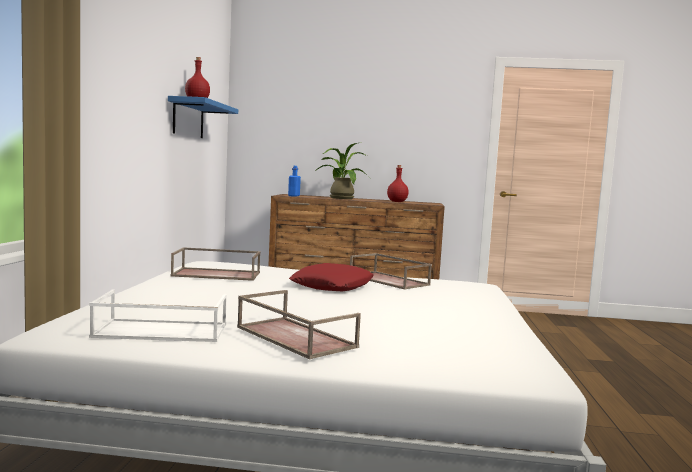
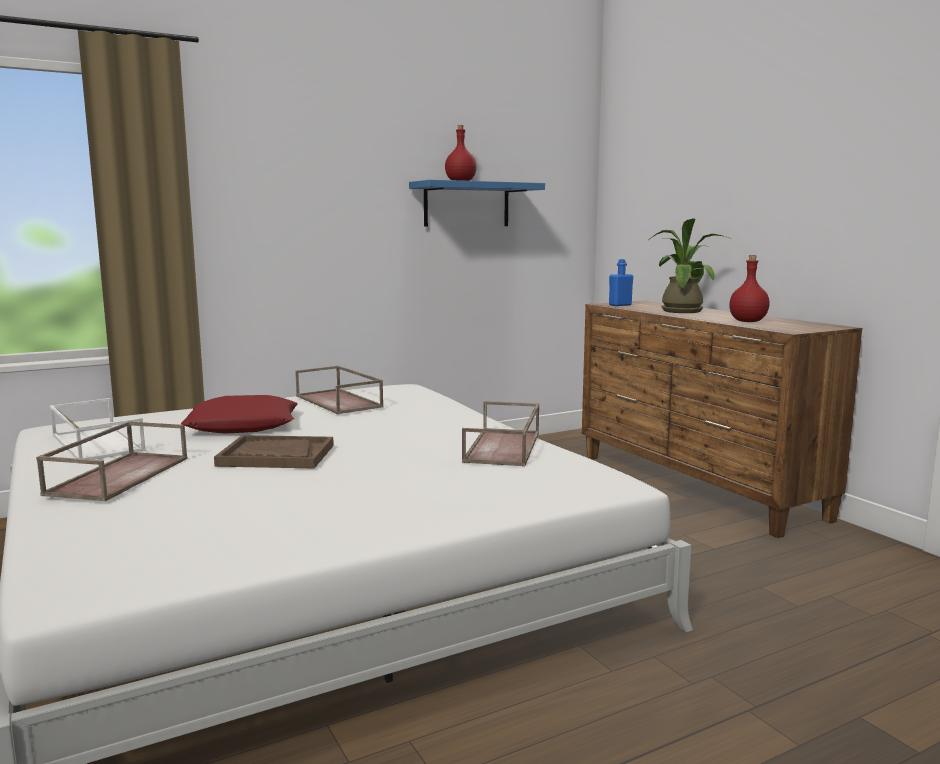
camera: 55 degrees right, 5 degrees up
(325, 305) = (276, 455): none -> brown tray
(332, 286) = (403, 438): red pillow -> red pillow (243, 425)

